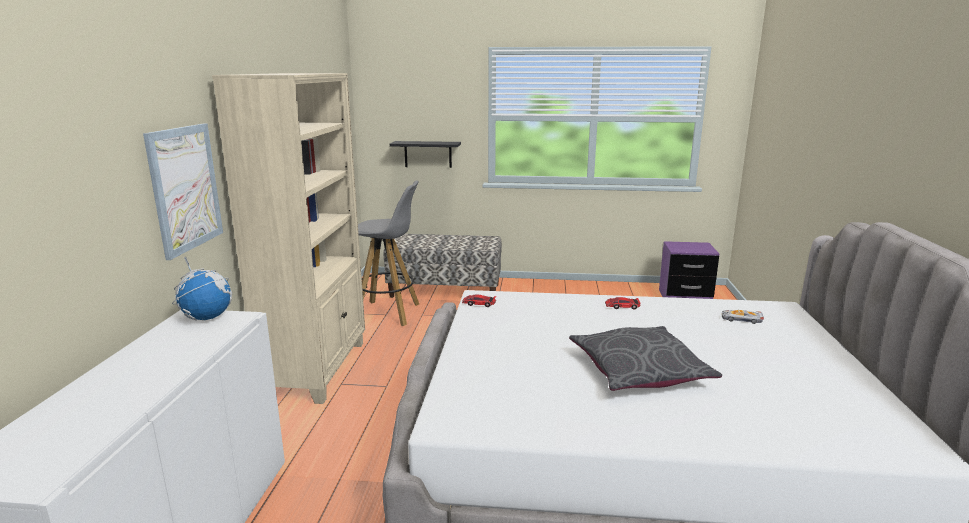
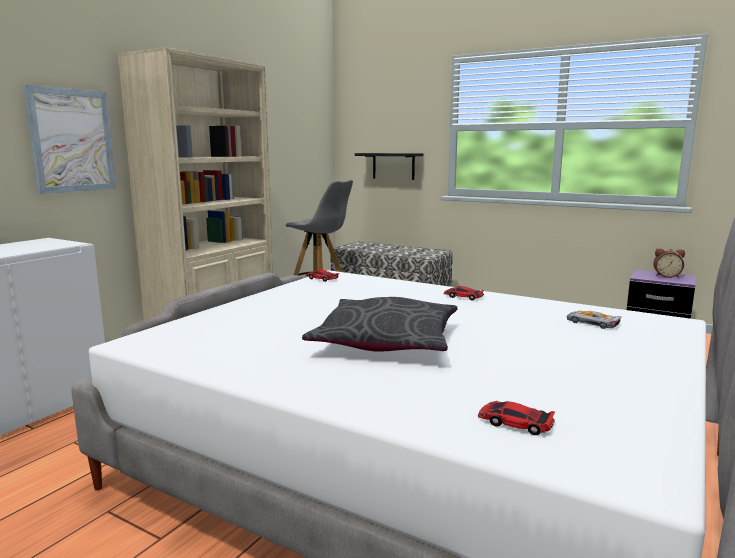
camera: 25 degrees right, 5 degrees down
(207, 317) = (50, 242): globe -> none
(692, 246) = (666, 276): none -> alarm clock
(817, 428) = (515, 423): none -> toy car

